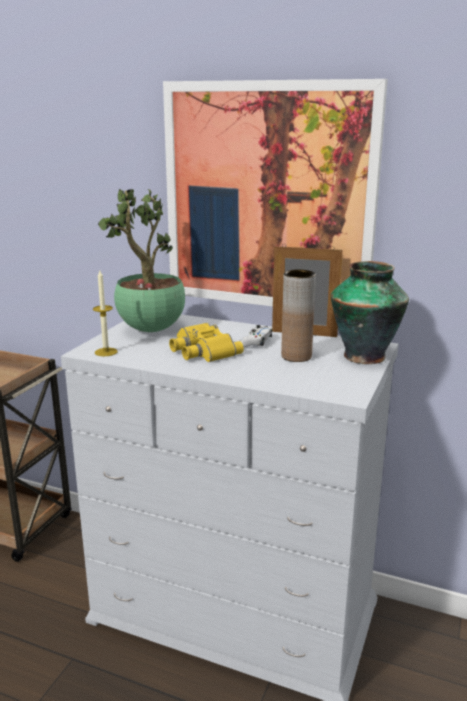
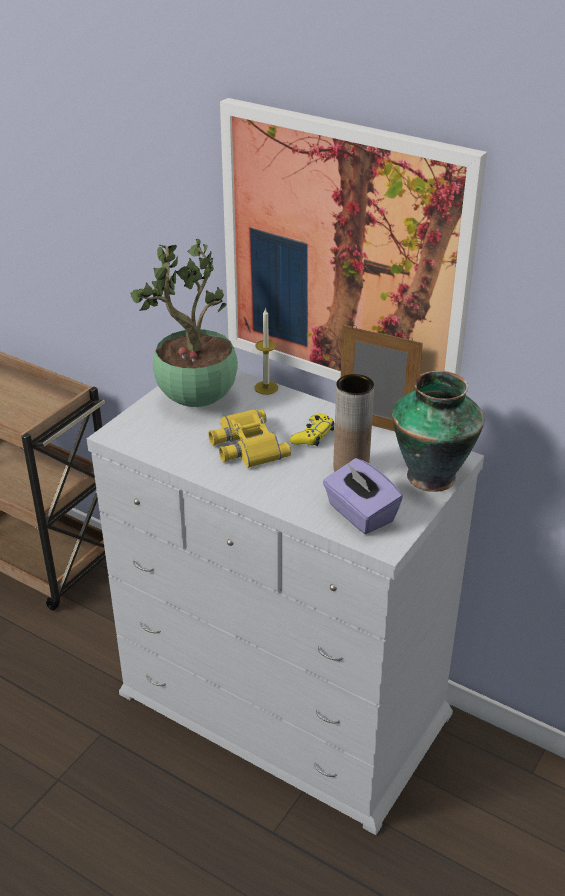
camera: 10 degrees right, 15 degrees up
(106, 352) = (137, 437): candle -> candle (266, 388)
(256, 342) = (313, 435): white game controller -> yellow game controller
(318, 380) = (360, 514): none -> purple tissue box

